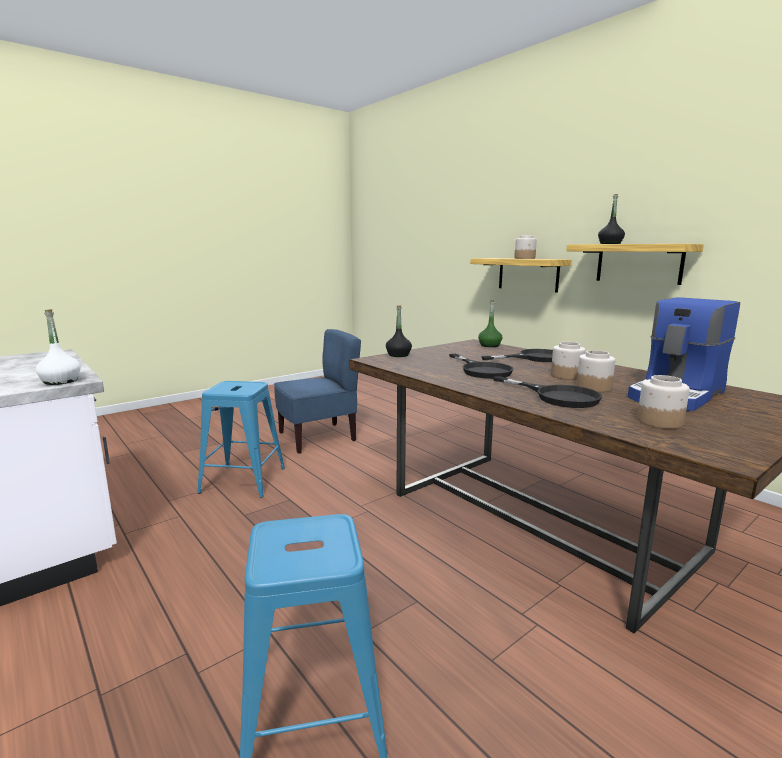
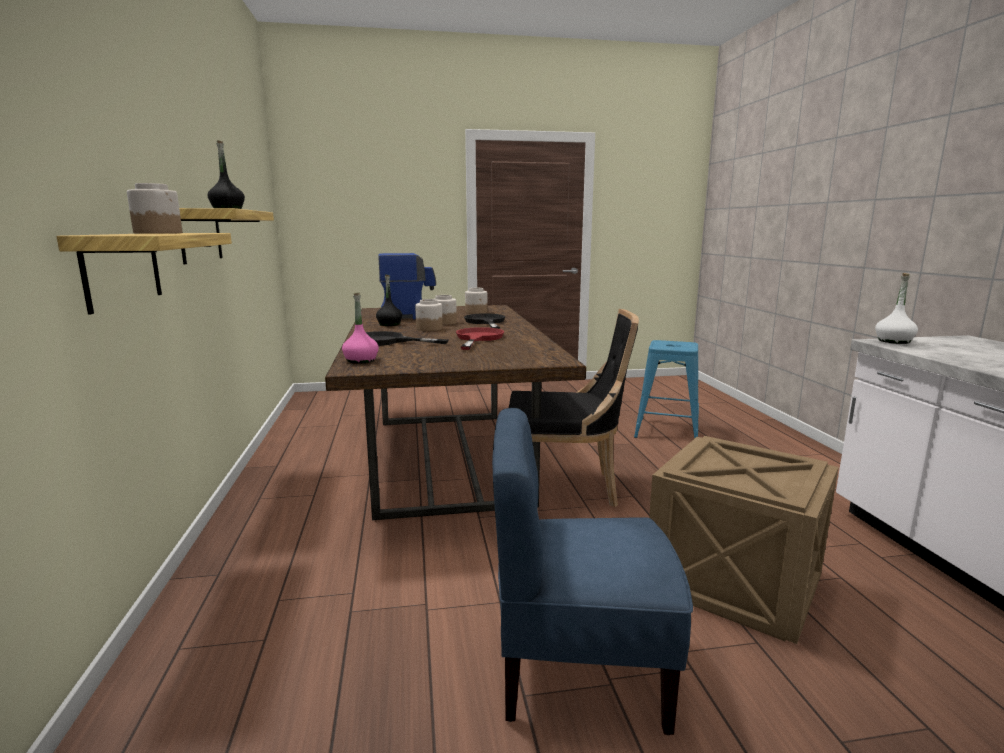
camera: 150 degrees left, 0 degrees up
(243, 480) = (736, 584): blue stool -> crate
(391, 518) = (565, 488): none -> black chair
(398, 355) = (515, 362): black bottle -> black bottle (389, 324)
(482, 370) = (478, 338): black frying pan -> red frying pan
(489, 345) = (361, 360): green bottle -> pink bottle

